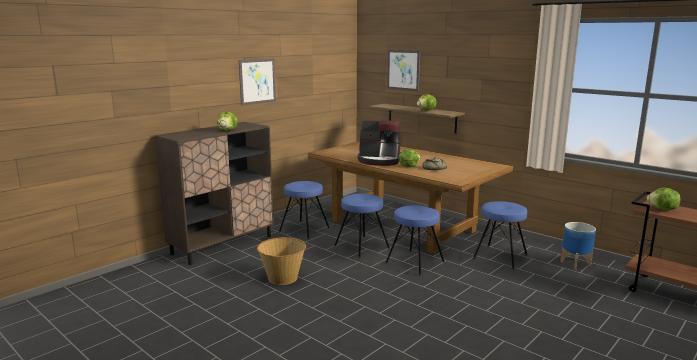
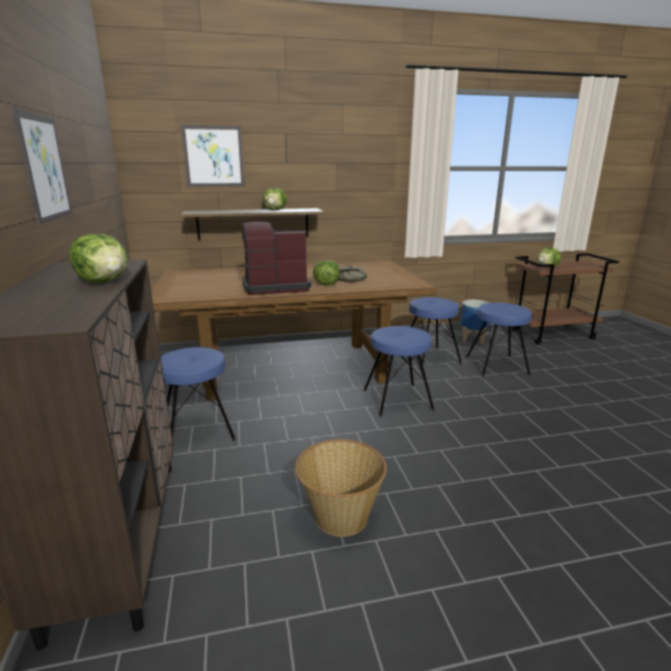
camera: 55 degrees left, 5 degrees up
(361, 246) = (314, 413): blue stool -> blue stool (496, 366)
(380, 160) = (274, 287): coffee machine -> coffee machine turned 150 degrees counterclockwise

